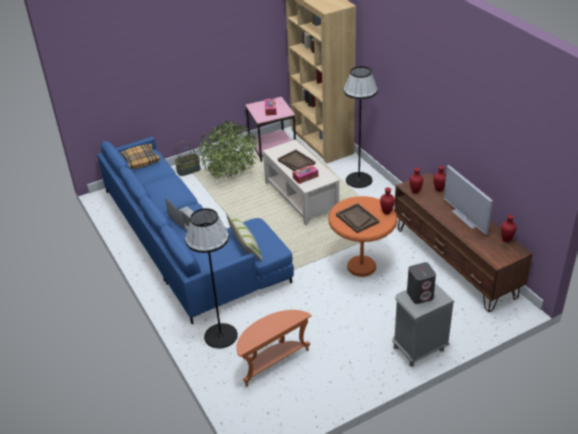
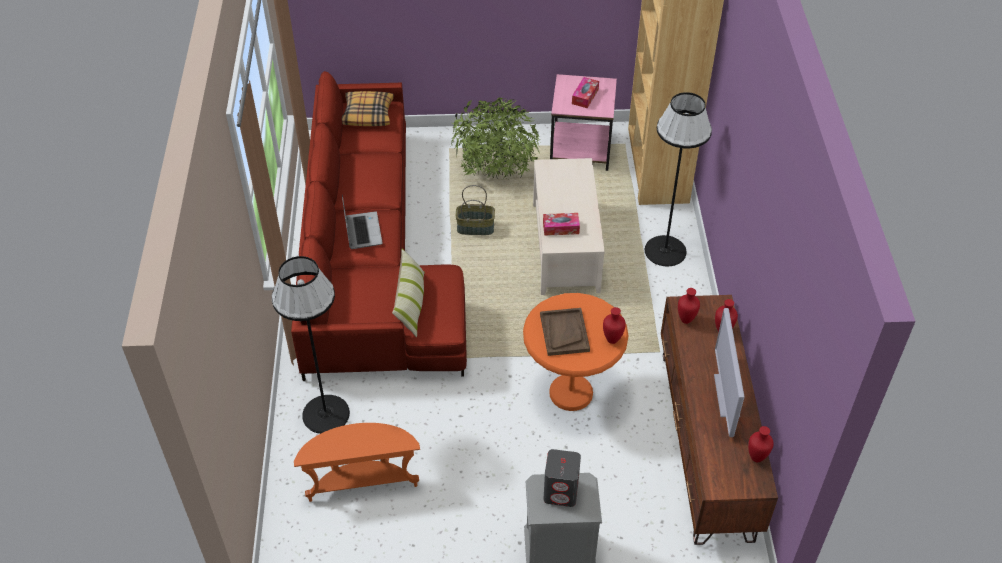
camera: 25 degrees right, 10 degrees up
(186, 245) = (370, 259): blue sofa -> red sofa
(188, 170) = (447, 143): basket -> basket (476, 227)
(296, 162) = (566, 198): brown tray -> none

